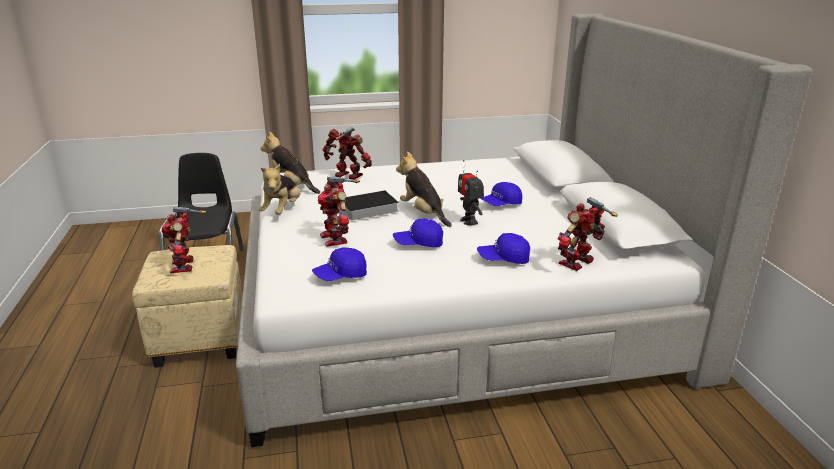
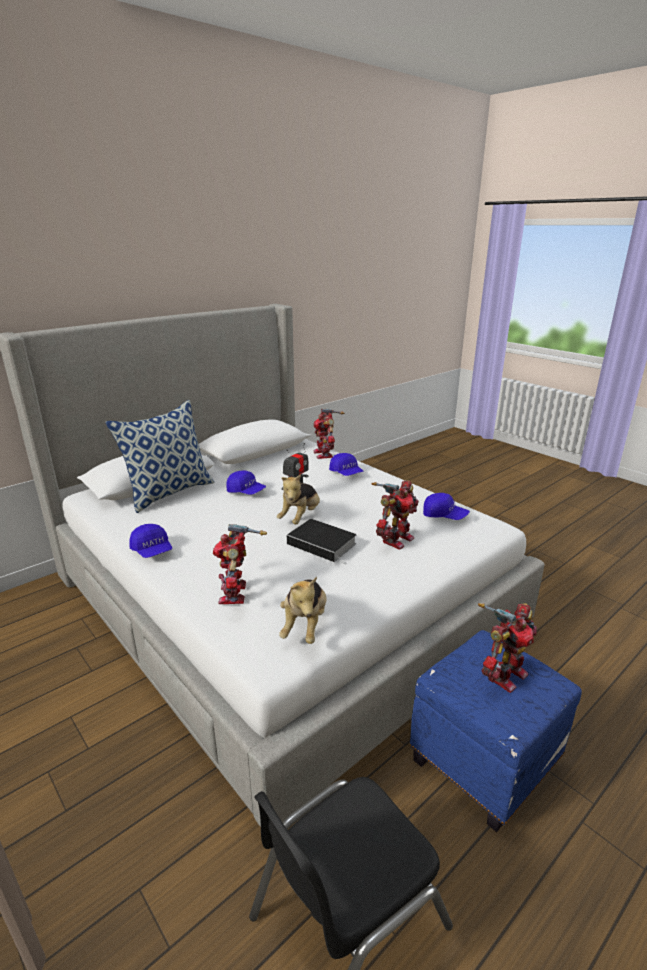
camera: 120 degrees left, 0 degrees up
(200, 339) = (483, 760): beige ottoman -> blue ottoman
(282, 210) = (378, 595): plush toy -> none
(418, 243) = (360, 504): blue cap -> blue cap (152, 550)
(528, 179) = (169, 492): none -> pillow
(578, 263) = (324, 454): toy robot -> toy robot turned 60 degrees clockwise

